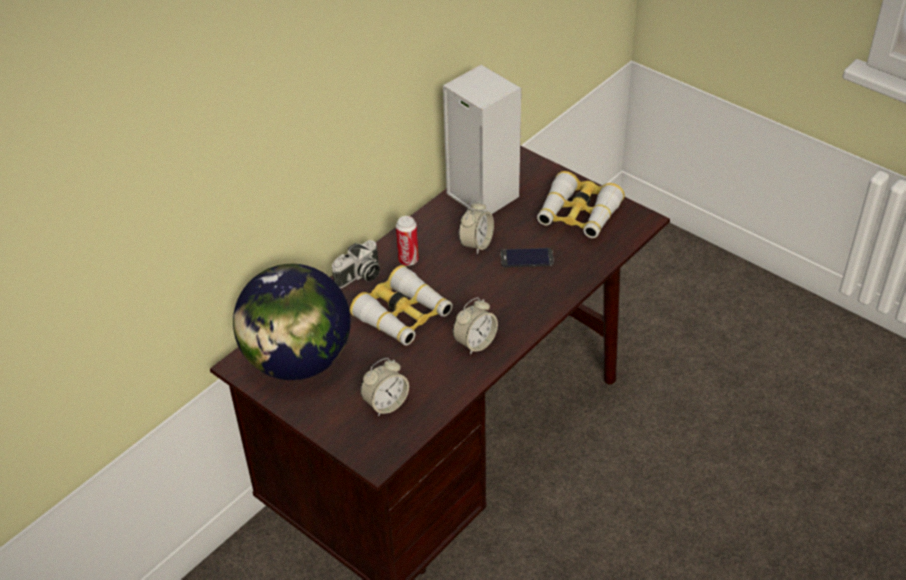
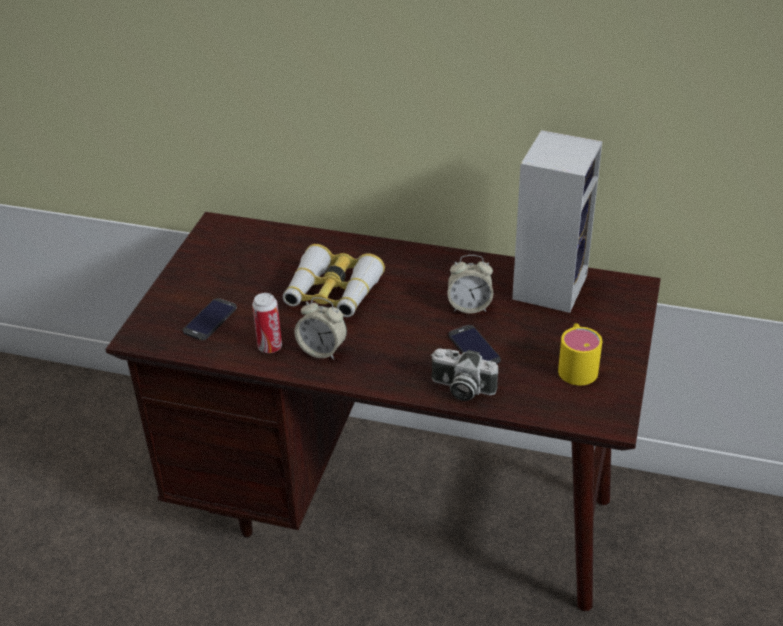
camera: 65 degrees right, 5 degrees down
(298, 361) = (237, 252): globe -> none
(359, 276) = (369, 250): camera -> camera (461, 389)
(386, 404) = (210, 319): alarm clock -> phone
(408, 260) = (412, 271): can -> can (270, 347)
(578, 215) = (576, 365): binoculars -> yellow mug

